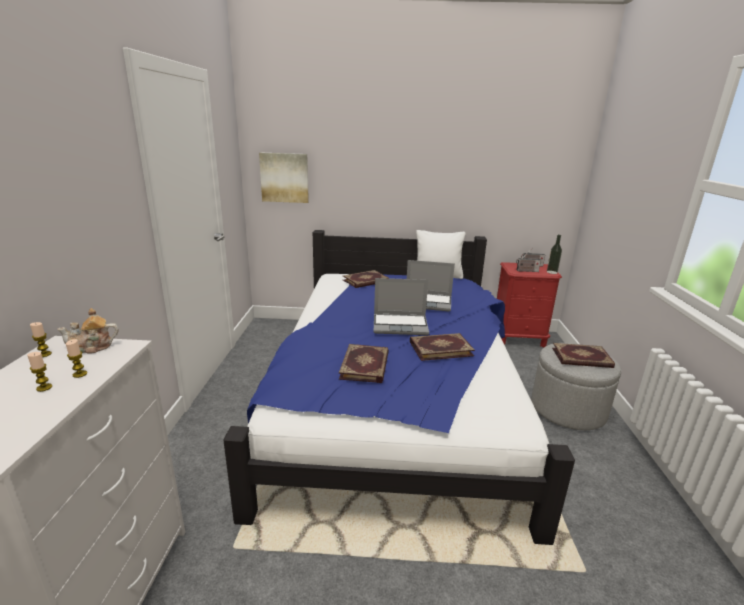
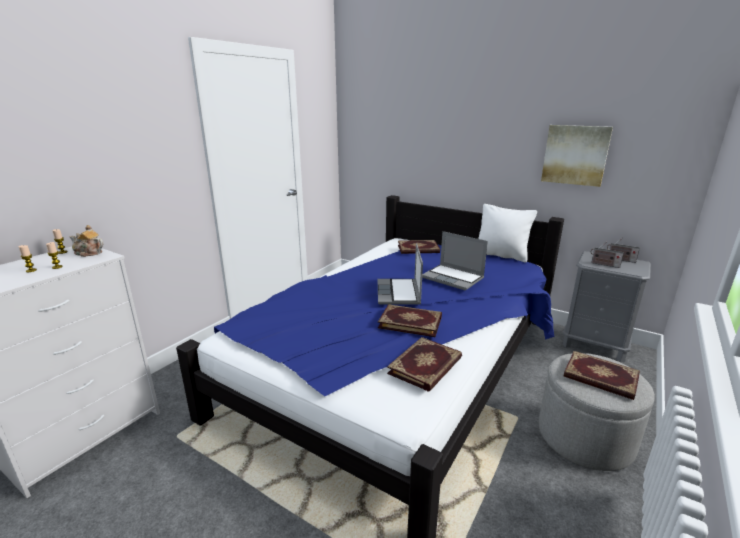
camera: 30 degrees right, 0 degrees up
(284, 177) = (369, 144): picture -> picture (575, 155)
(366, 365) = (324, 320): book -> book (426, 366)
(401, 325) = (399, 293): laptop -> laptop turned 60 degrees clockwise
(519, 338) = (595, 345): red nightstand -> grey nightstand
(552, 272) = (639, 271): bottle -> none

